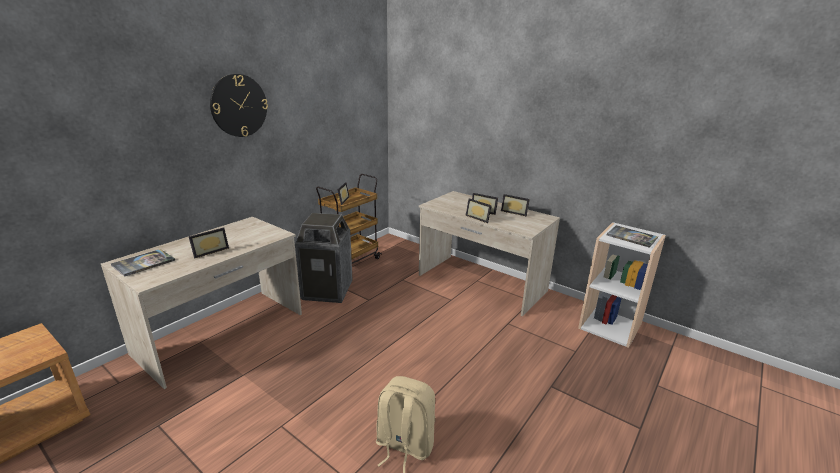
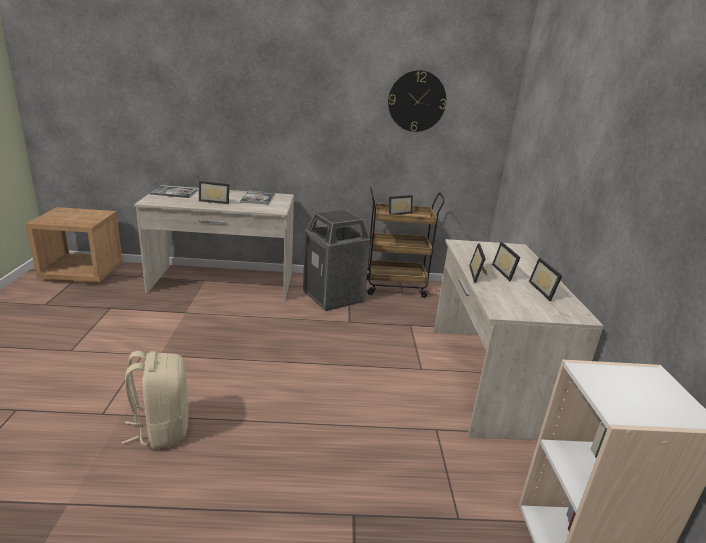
camera: 50 degrees right, 0 degrees up
(239, 105) = (301, 82): wall clock -> wall clock (416, 101)
(631, 237) = (634, 393): book -> book (258, 198)

